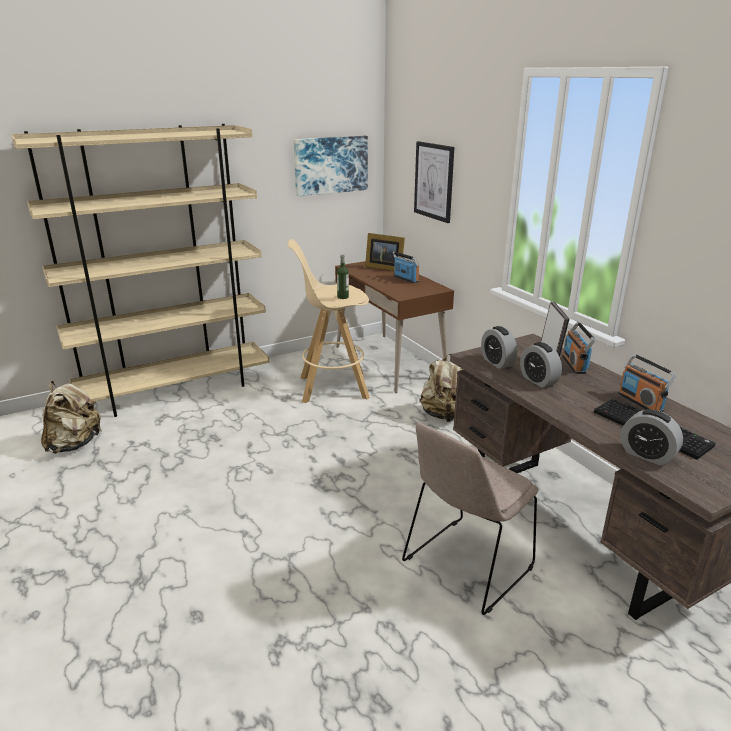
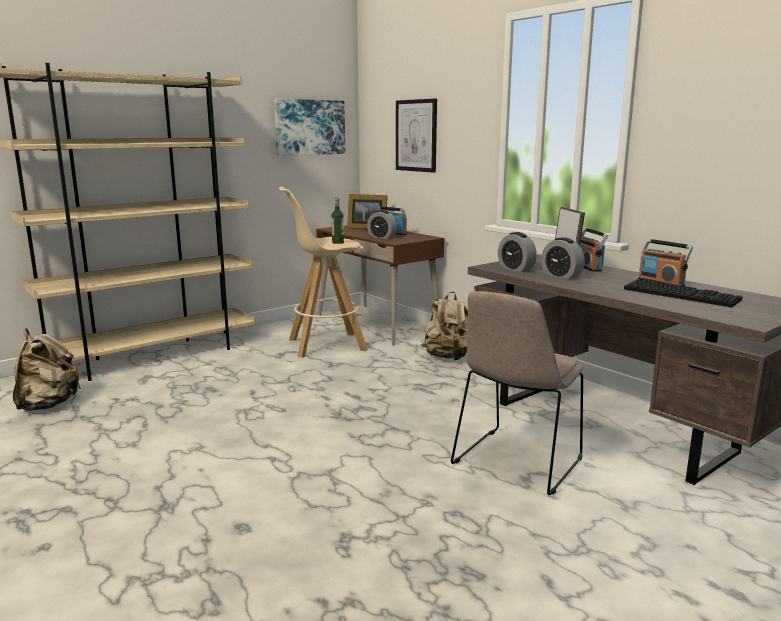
camera: 10 degrees left, 10 degrees down
(647, 455) = (687, 307): alarm clock -> alarm clock (382, 237)

